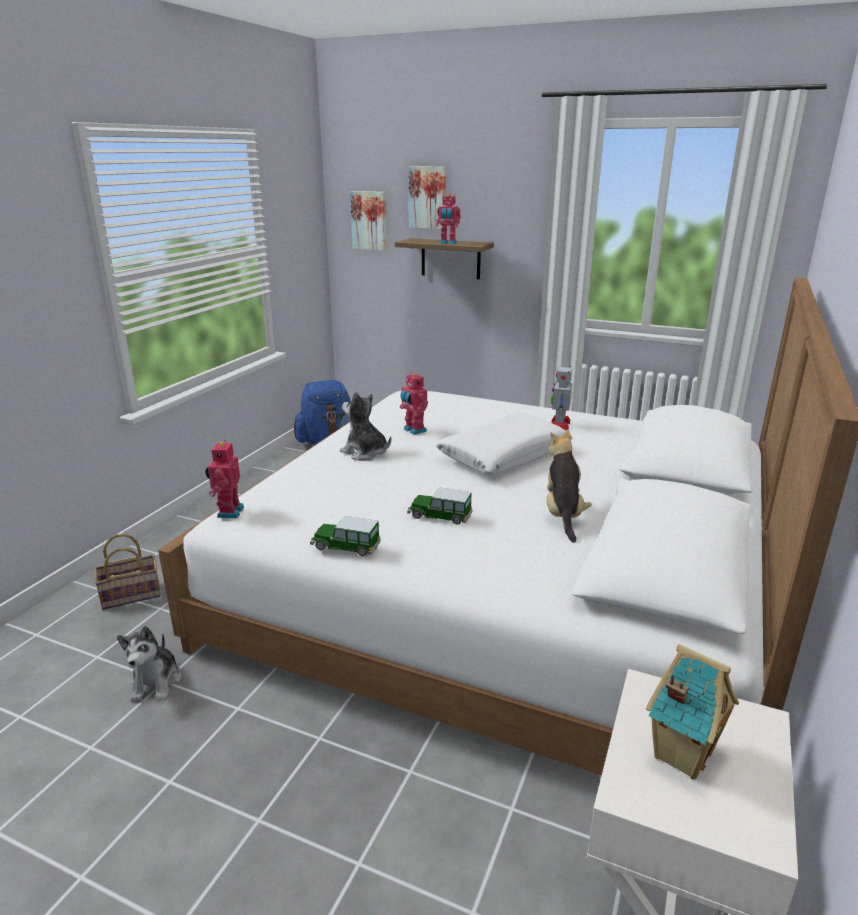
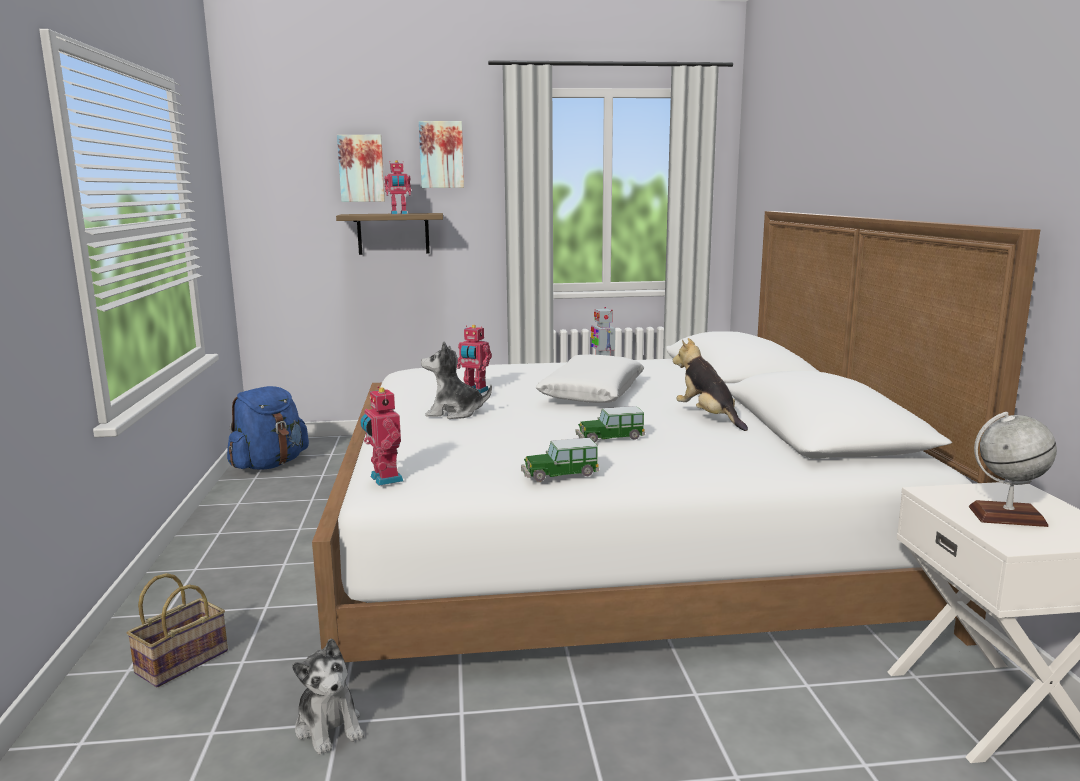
camera: 30 degrees left, 10 degrees down
(369, 220) = (287, 197): picture -> picture (441, 155)
(680, 754) = (1007, 516): toy house -> globe

